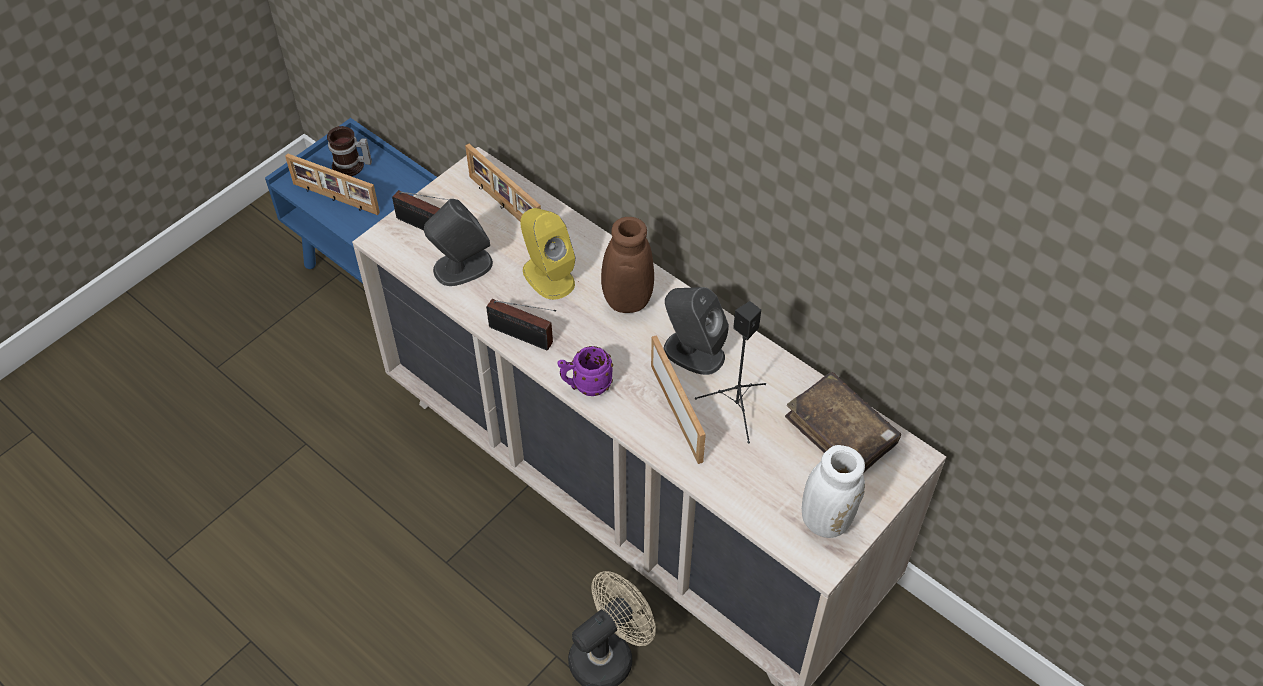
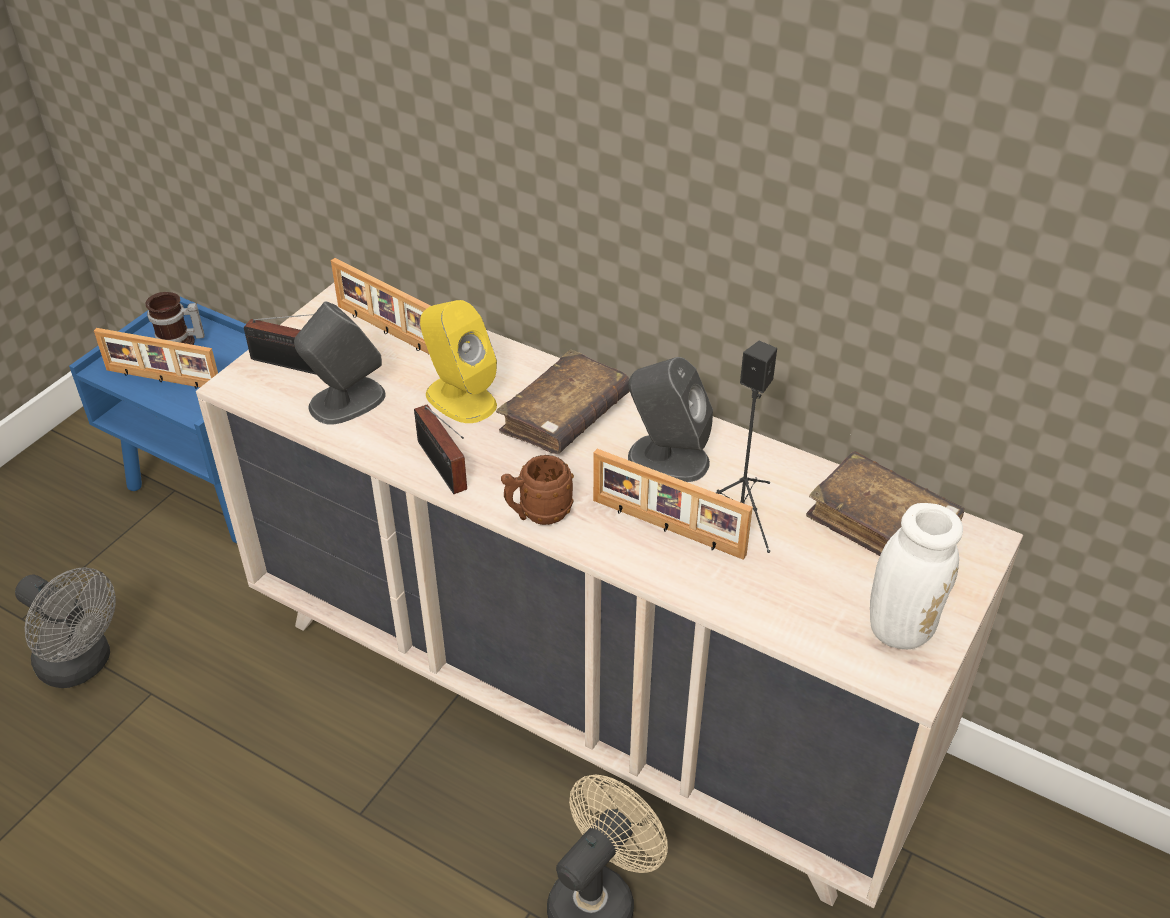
camera: 10 degrees left, 10 degrees down
(258, 413) = (82, 665): none -> grey fan
(524, 337) = (443, 469): radio -> radio turned 45 degrees clockwise
(586, 385) = (537, 513): purple mug -> brown mug
(624, 303) = (565, 416): brown vase -> brown book
(678, 412) = (667, 529): picture frame -> picture frame turned 150 degrees clockwise

